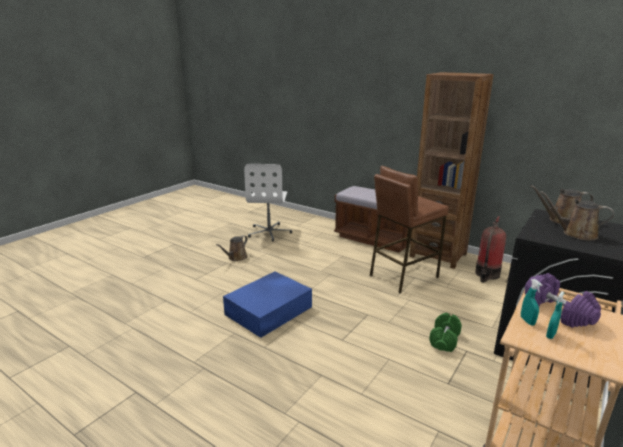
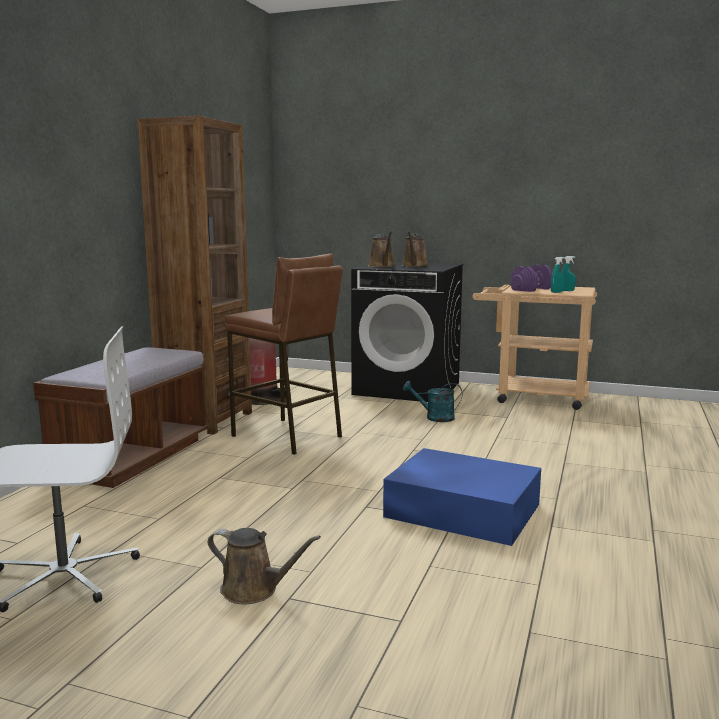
camera: 105 degrees left, 10 degrees down
(444, 339) = (434, 418): green dumbbell -> turquoise watering can

